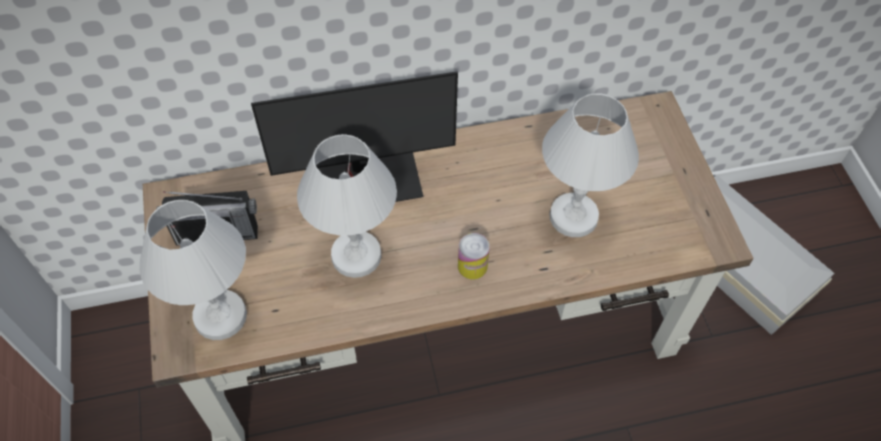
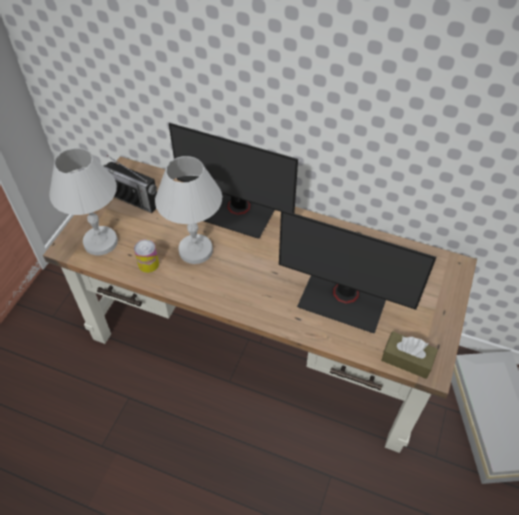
camera: 35 degrees right, 5 degrees down
(472, 266) = (256, 292): can -> can (148, 264)
(574, 216) = (343, 299): white table lamp -> monitor
(689, 246) = (407, 359): none -> brown tissue box

